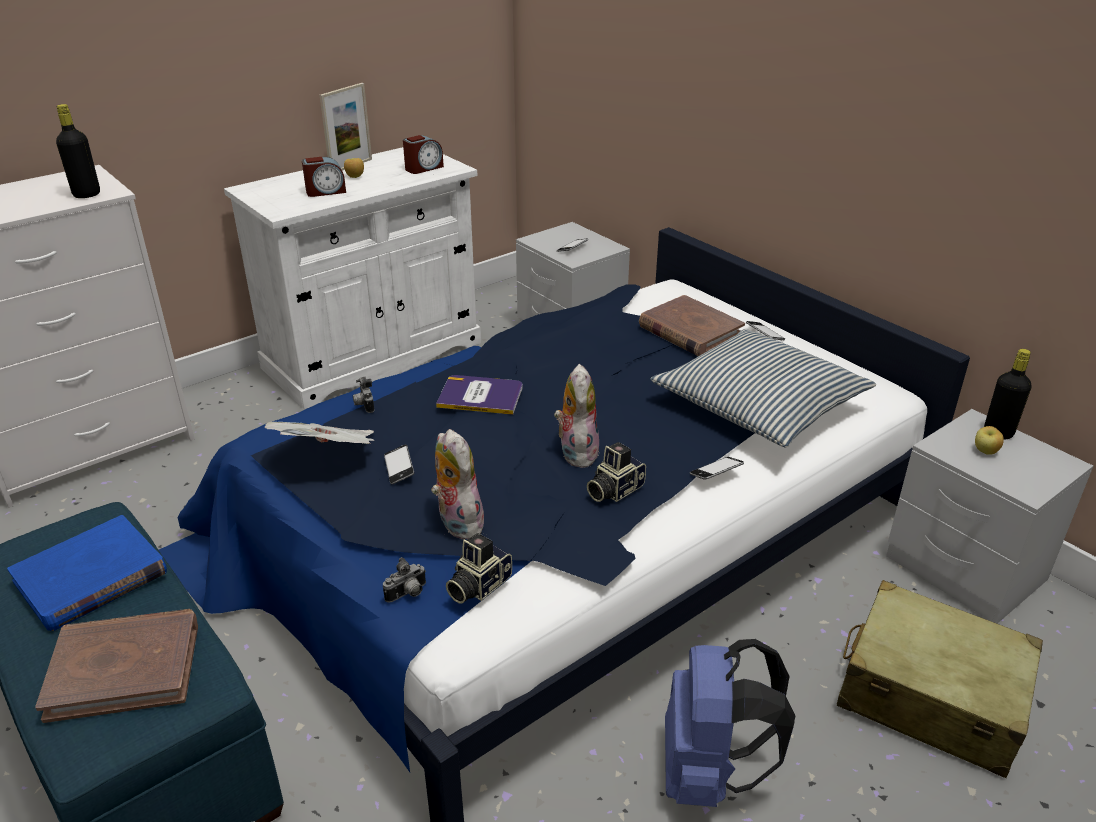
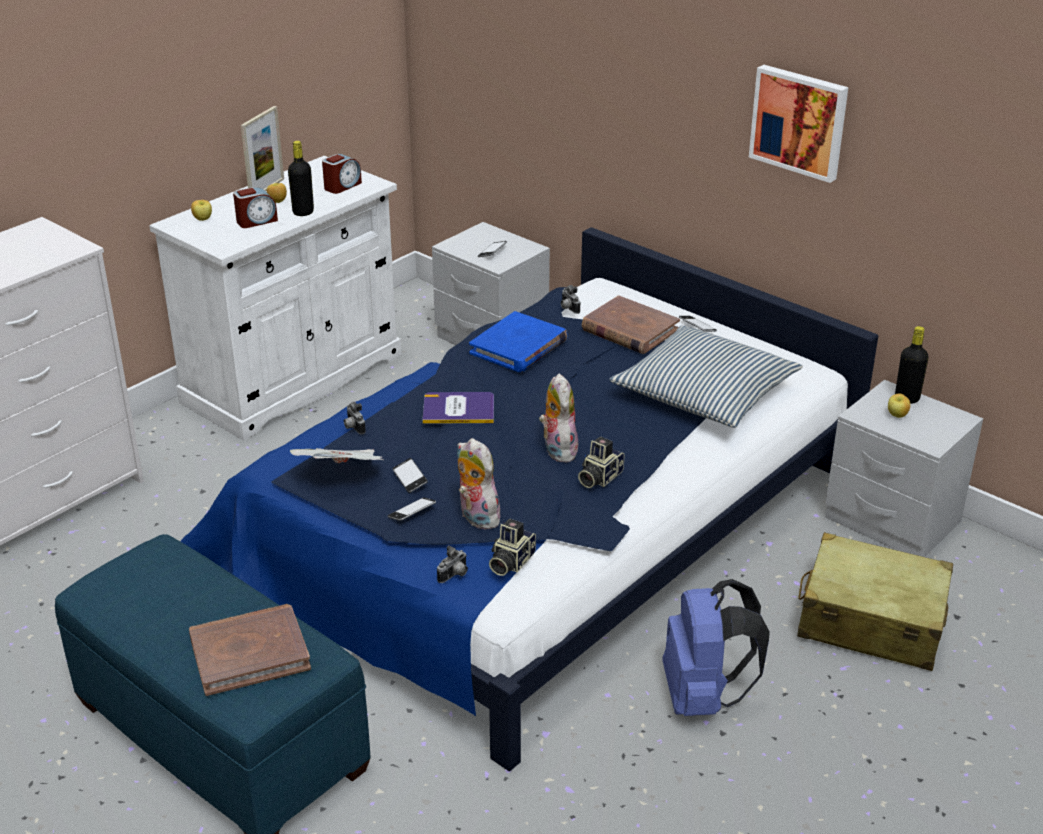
camera: 10 degrees left, 0 degrees up
(87, 194) = (57, 252): black bottle -> black bottle (303, 212)
(91, 578) = (182, 594): blue book -> blue book (518, 347)
(276, 187) = (203, 219): none -> apple
(630, 304) = (568, 309): none -> camera
(716, 472) = (680, 454): phone -> phone (412, 512)
(900, 102) = (800, 121): none -> picture

